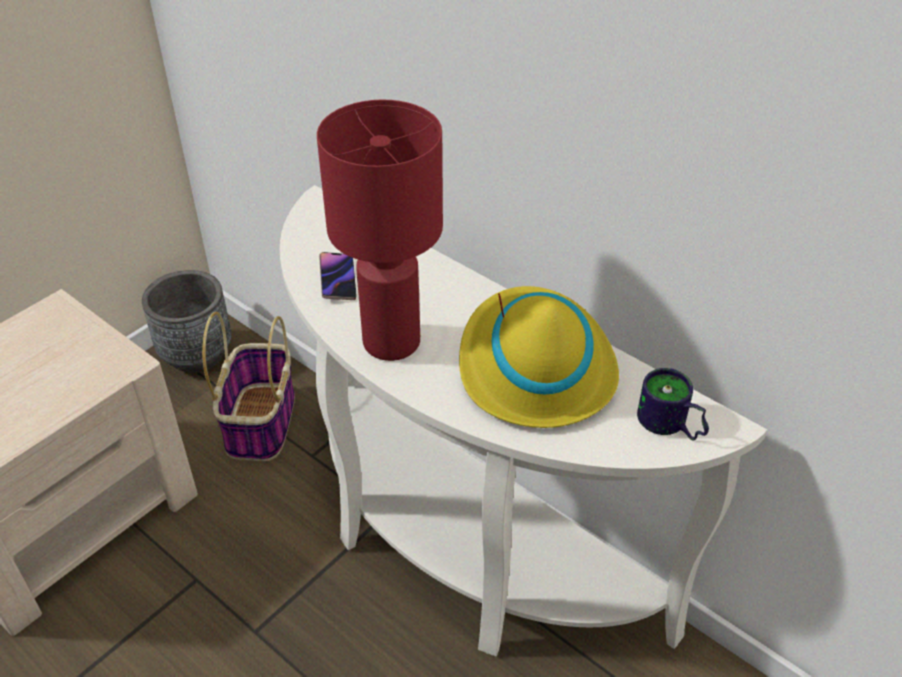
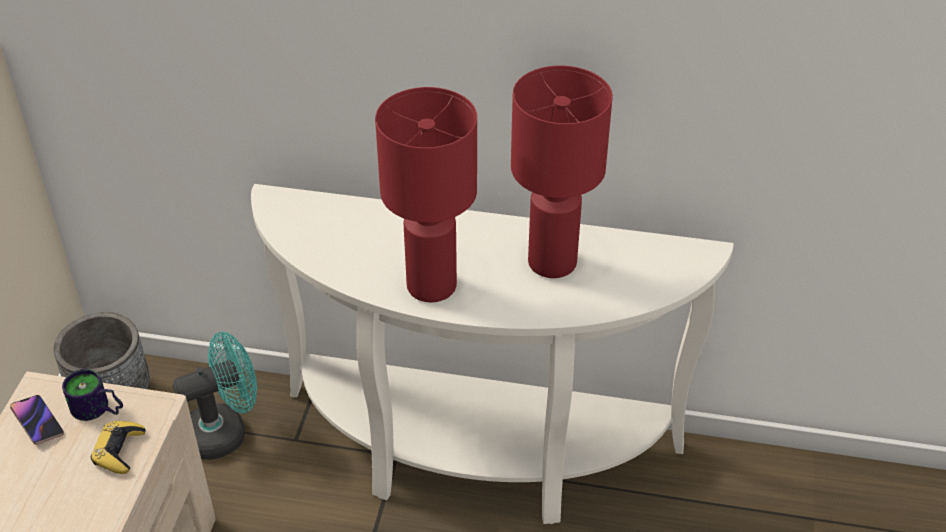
camera: 30 degrees left, 0 degrees up
(67, 388) = (119, 451): none -> yellow game controller
(260, 421) = (225, 431): basket -> turquoise fan
(338, 279) = (346, 254): phone -> phone (37, 422)
(534, 367) = (550, 262): yellow hat -> red table lamp
(669, 426) = (672, 266): mug -> mug (97, 411)

